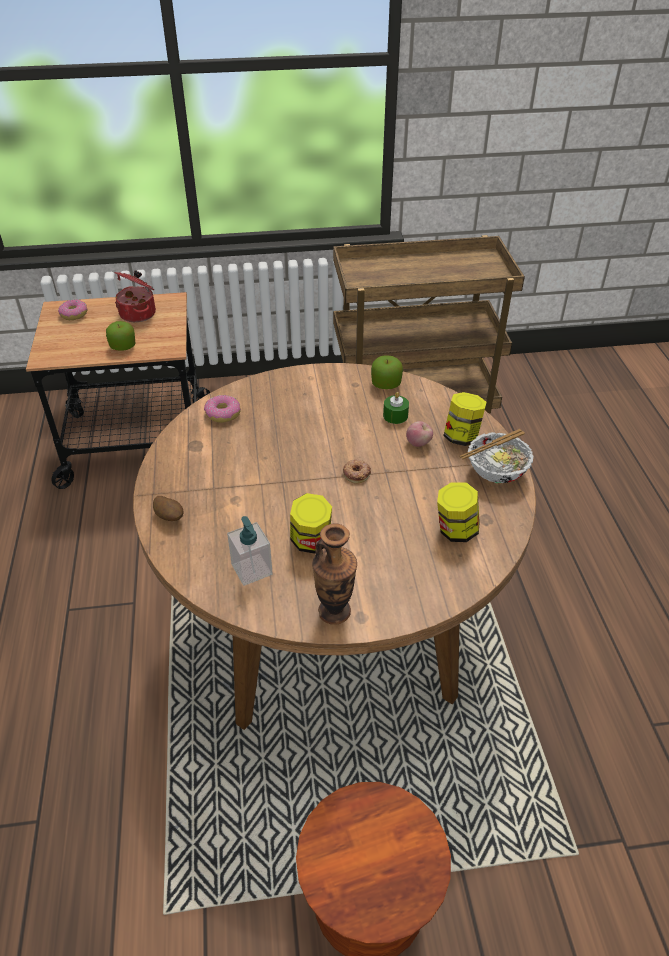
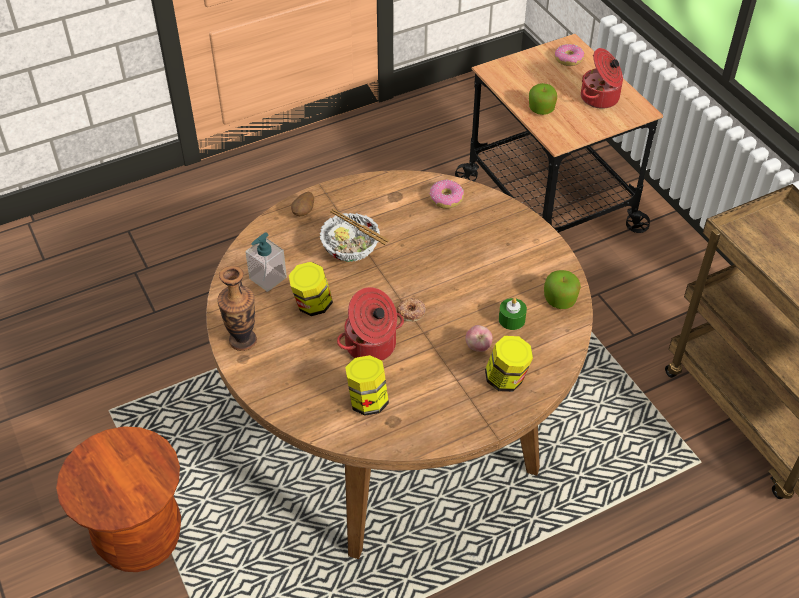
camera: 70 degrees right, 5 degrees up
(387, 511) = (371, 346): none -> cooking pot
(496, 472) = (465, 417): bowl -> bowl (351, 250)

